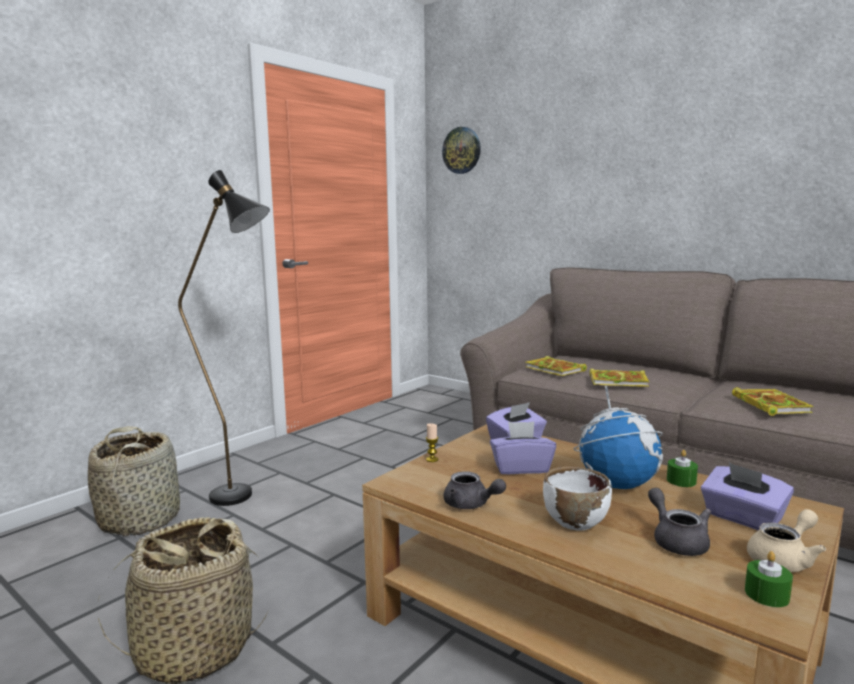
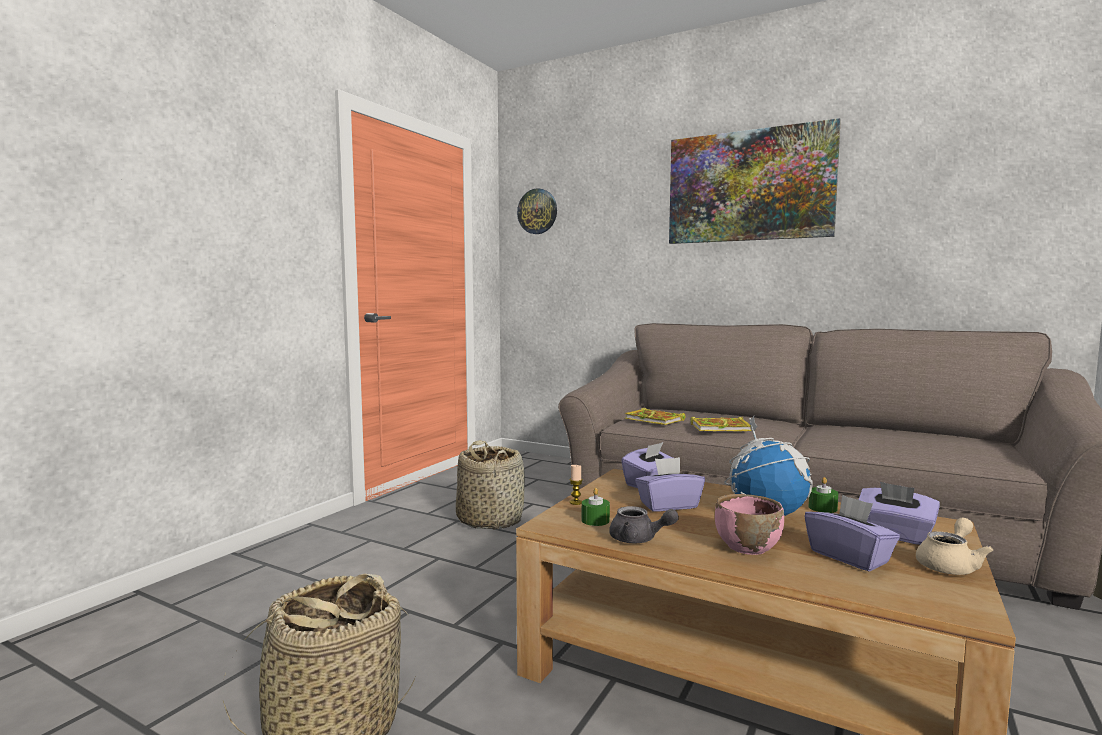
camera: 10 degrees left, 5 degrees down
(140, 519) = (221, 598): basket -> basket (490, 520)
(244, 498) = (338, 568): black floor lamp -> none
(574, 521) = (747, 547): white bowl -> pink bowl
(676, 540) = (849, 557): grey teapot -> purple tissue box
(677, 119) = (749, 186): none -> picture
(766, 594) = (953, 594): green candle -> green candle (595, 520)
(769, 405) = (865, 442): book -> none

